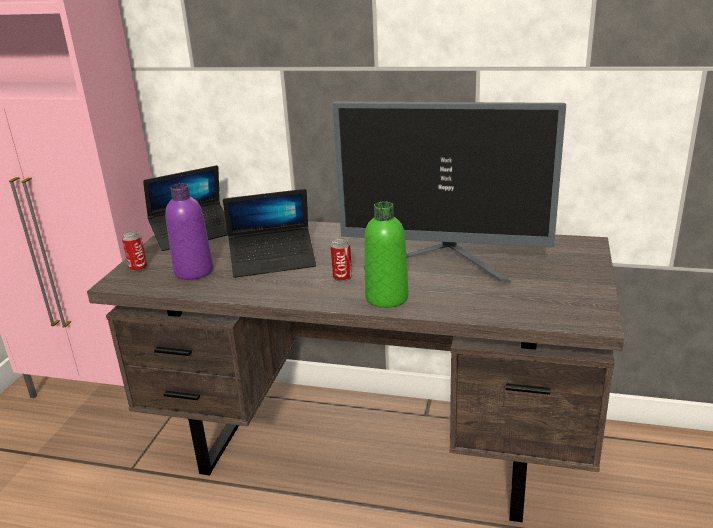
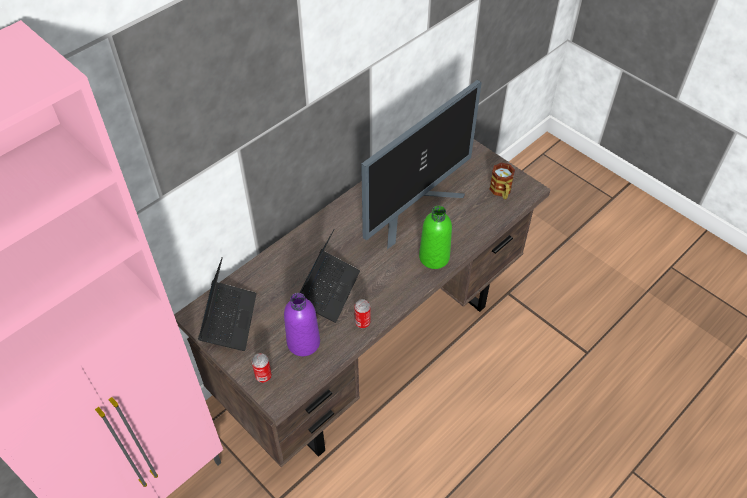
camera: 60 degrees left, 25 degrees up
(342, 277) = (388, 265): can -> can (362, 322)
(556, 304) = (501, 192): none -> mug

